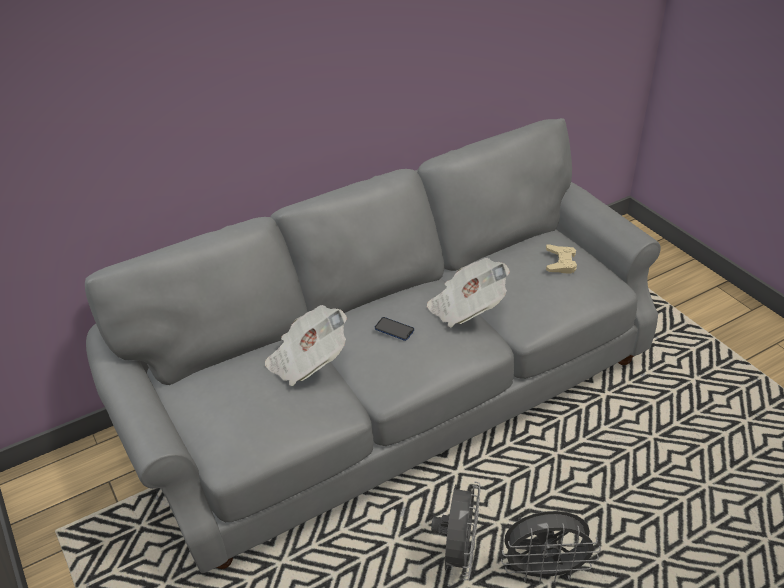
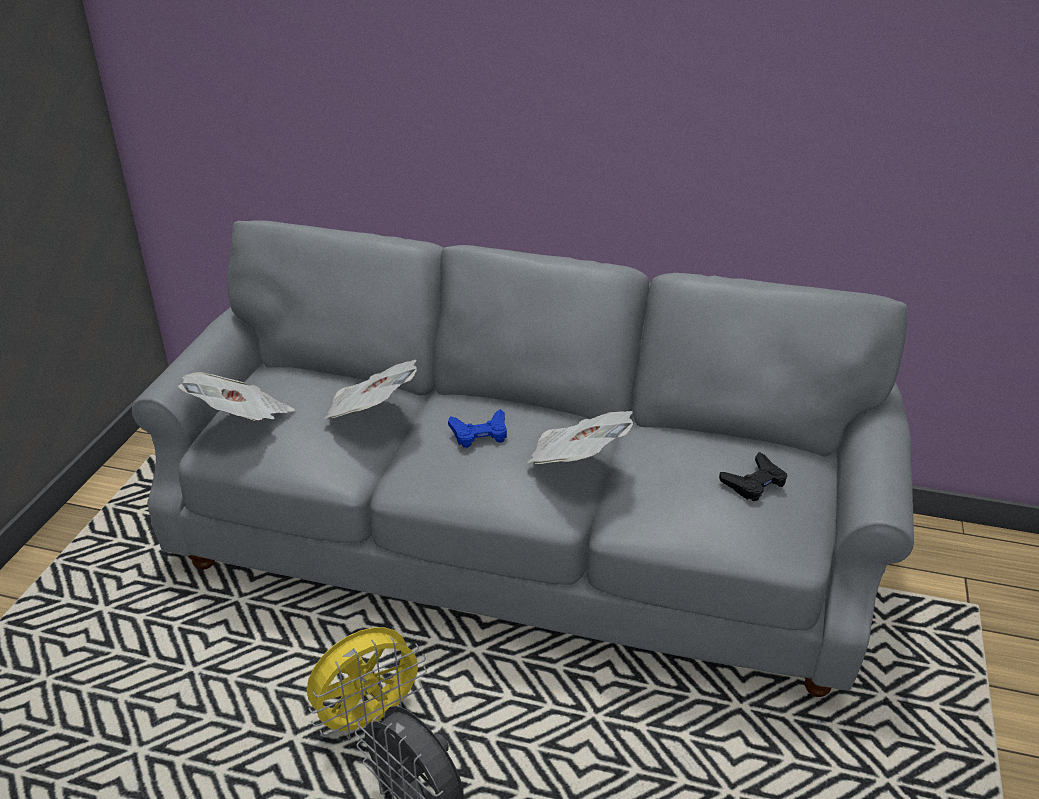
camera: 45 degrees right, 5 degrees down
(232, 425) = (242, 419): none -> newspaper
(394, 329) = (480, 433): phone -> blue game controller
(458, 554) = (369, 718): grey fan -> yellow fan
(560, 262) = (754, 482): beige game controller -> black game controller

